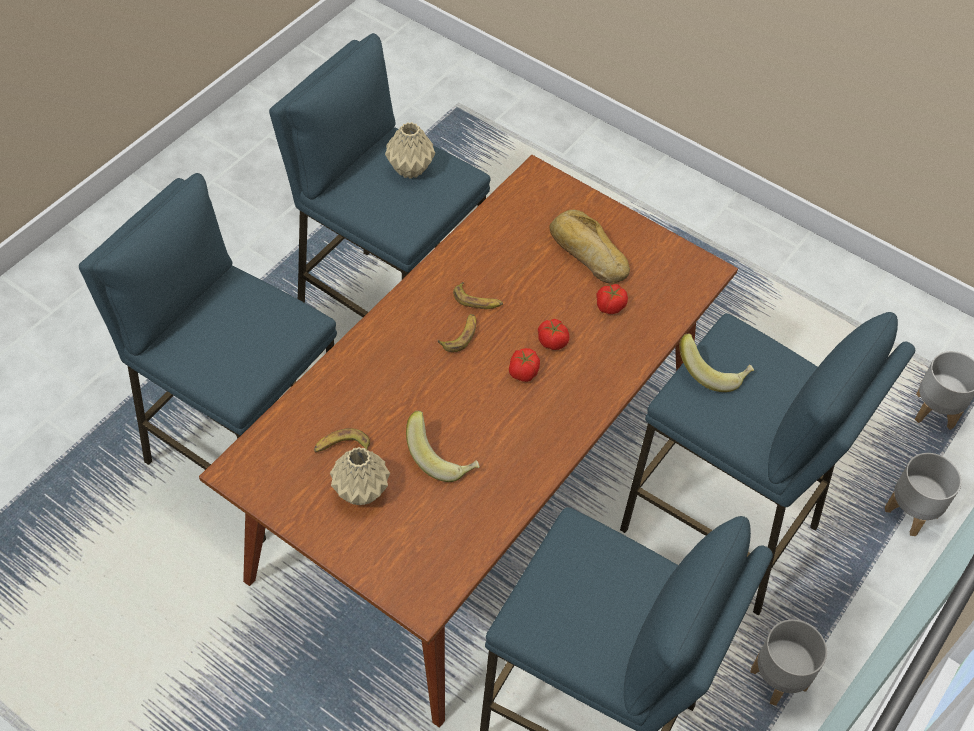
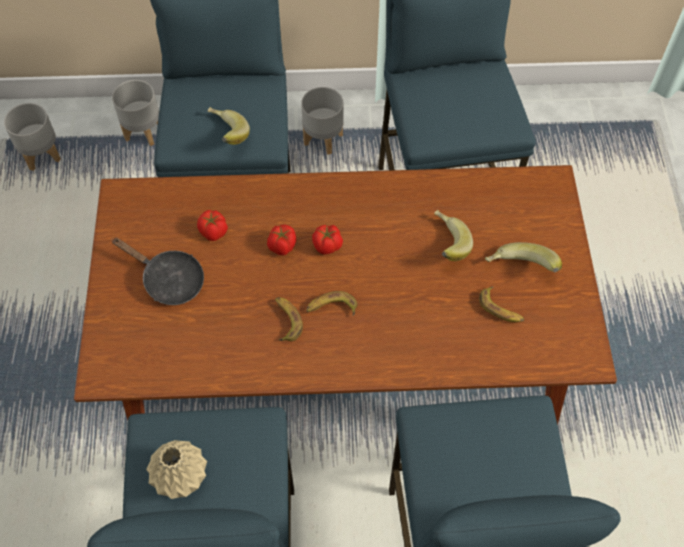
camera: 125 degrees left, 5 degrees up
(362, 492) = (519, 270): beige vase -> banana
(587, 254) = (168, 280): bread -> black frying pan

